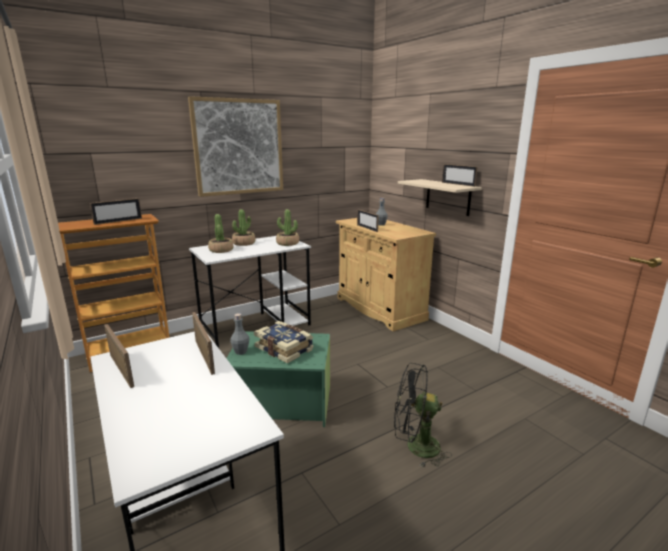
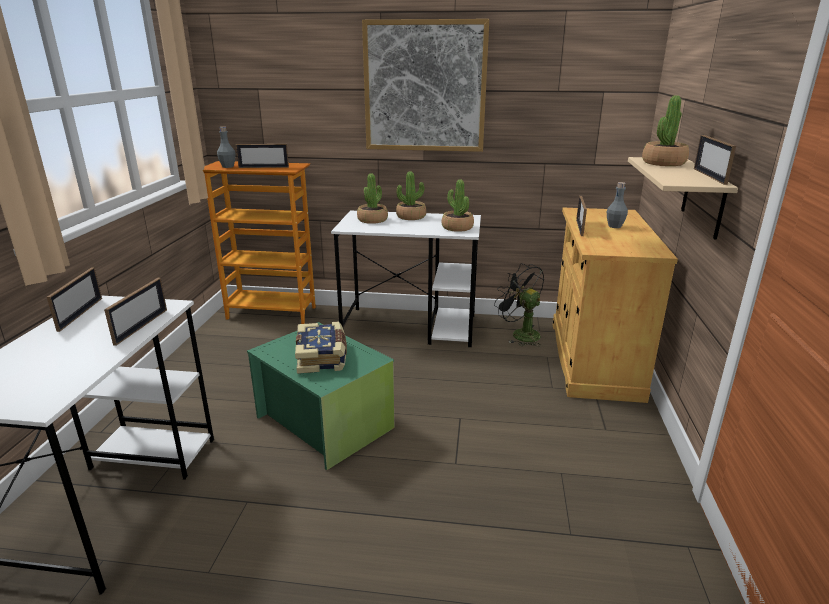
camera: 40 degrees right, 5 degrees up
(240, 351) = (282, 343): grey bottle -> grey bottle (228, 166)
(415, 447) = (384, 551): black fan -> black fan (520, 334)
(422, 181) = (663, 163): none -> potted plant

